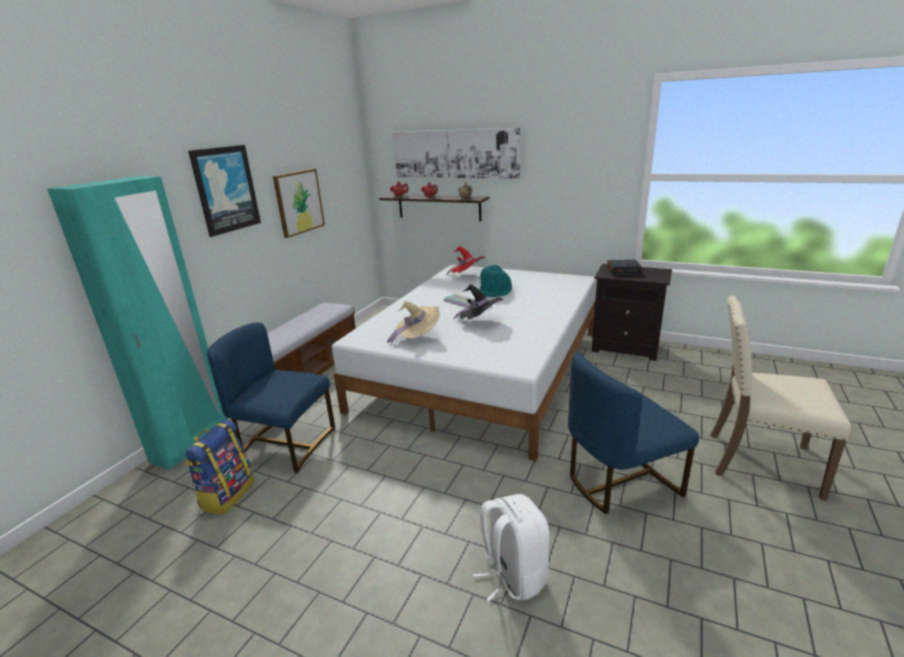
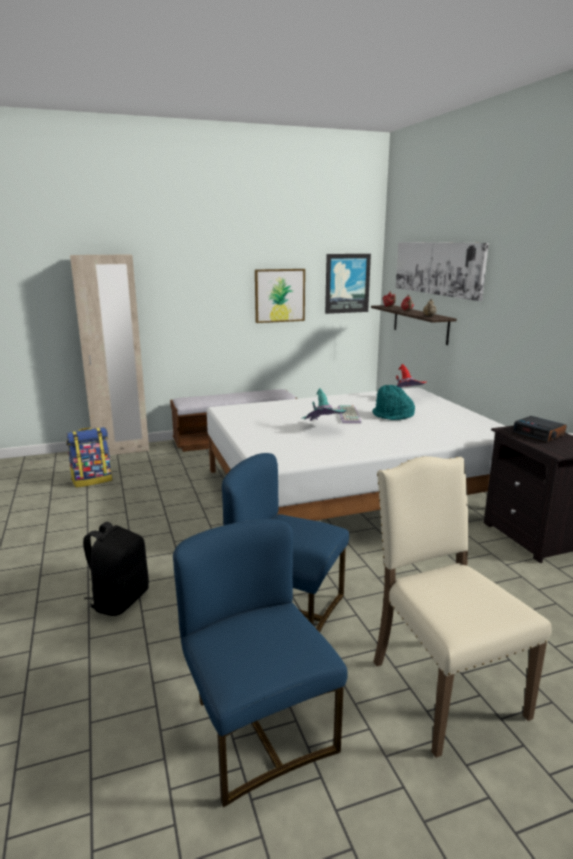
camera: 45 degrees right, 5 degrees down
(192, 444) = (121, 450): turquoise wardrobe -> beige wardrobe
(225, 189) = (204, 274): picture -> picture (347, 283)
(286, 443) = (156, 471): blue chair -> blue chair (258, 728)
(417, 337) = (258, 421): beige hat -> none
(480, 322) = (322, 429): black hat -> turquoise hat
(512, 575) = (119, 600): white backpack -> black backpack

